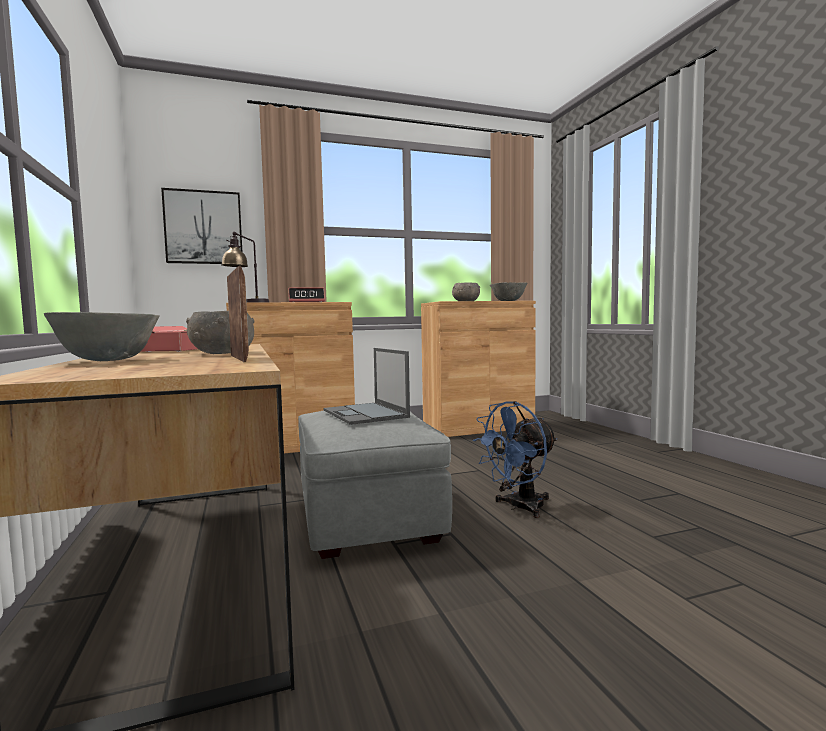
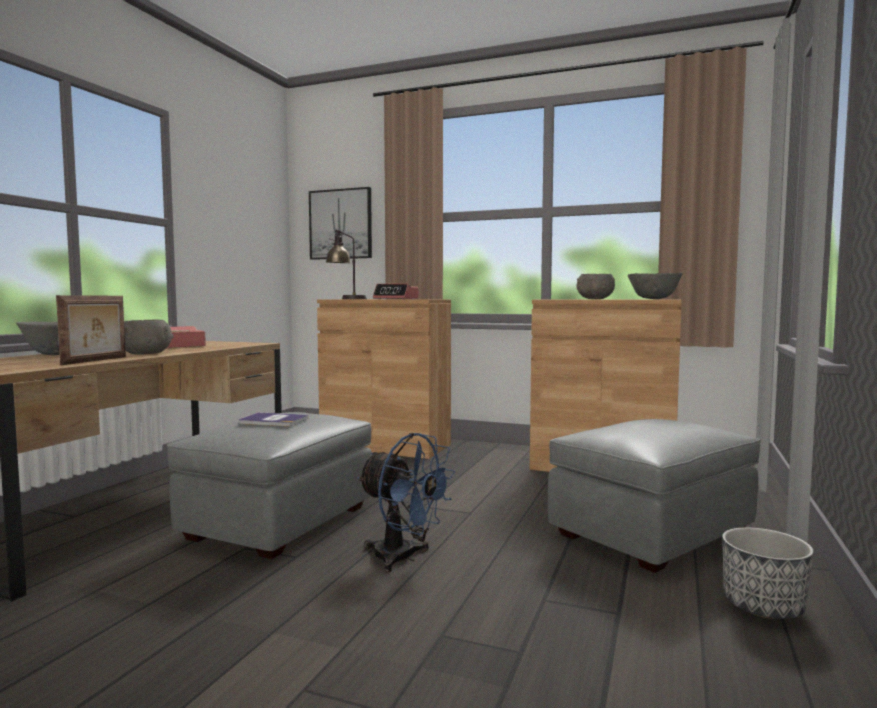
camera: 40 degrees right, 0 degrees up
(366, 414) = (273, 421): laptop -> book
(519, 507) = (403, 558): blue fan -> blue fan turned 150 degrees counterclockwise
(591, 453) = (652, 534): none -> grey ottoman
(707, 470) = (763, 606): none -> planter

